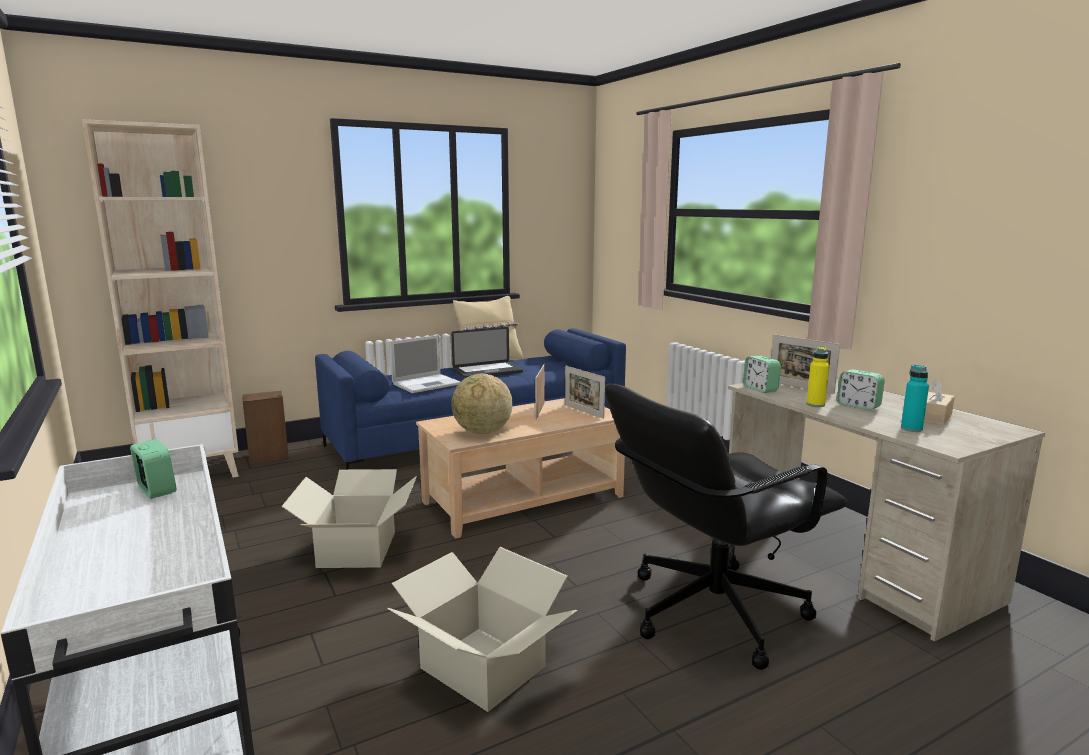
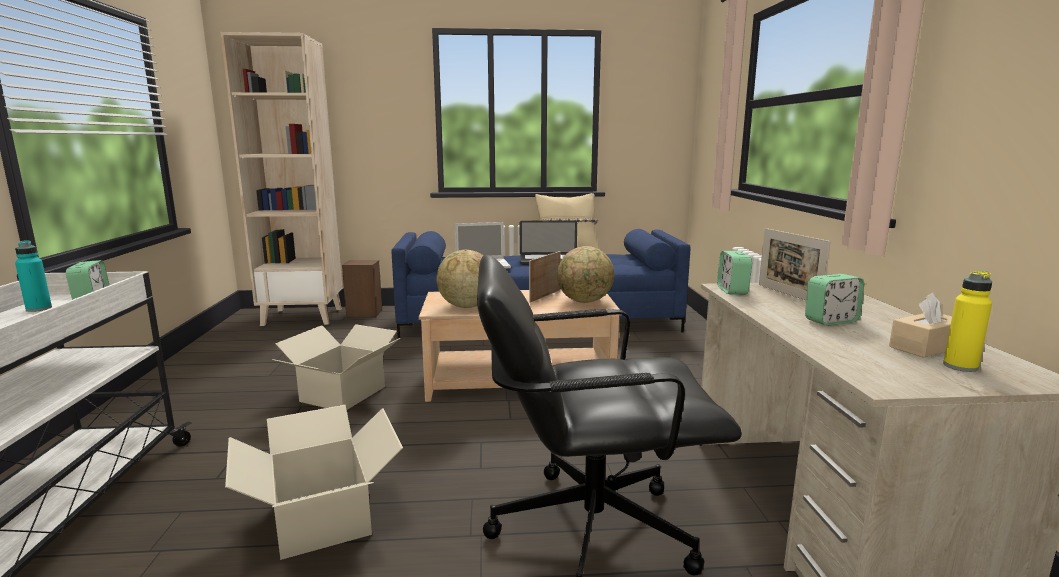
camera: 25 degrees right, 0 degrees up
(584, 411) = (585, 301): picture frame -> globe
(815, 405) = (772, 313): yellow bottle -> yellow bottle (960, 366)
(858, 406) = (831, 321): alarm clock -> alarm clock turned 90 degrees counterclockwise
(911, 429) = (862, 354): turquoise bottle -> turquoise bottle (39, 309)

